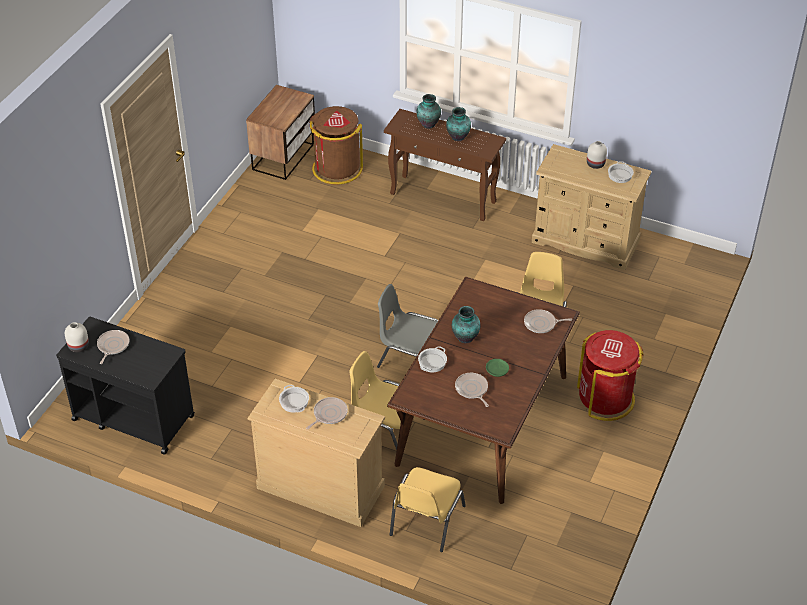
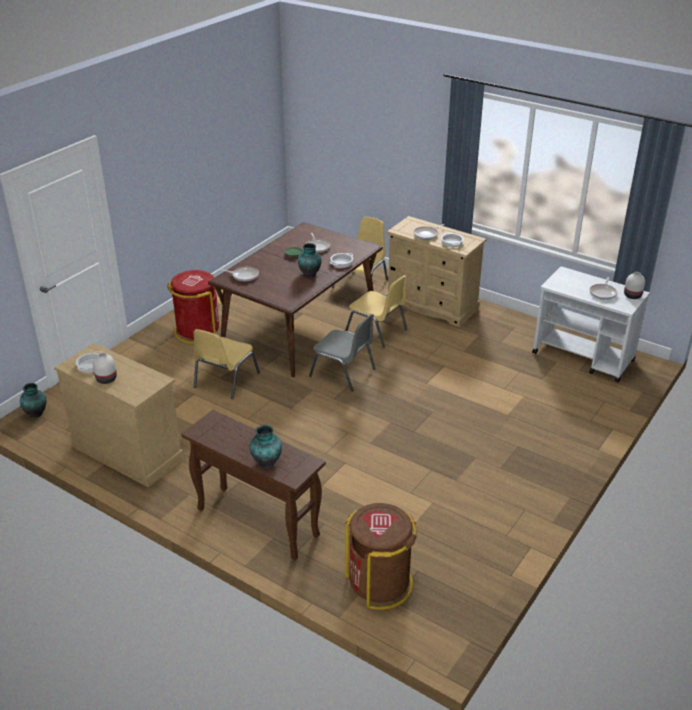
camera: 170 degrees left, 10 degrees down
(132, 417) = (583, 357): black cart -> white cart
(284, 157) = (449, 613): nightstand -> none
(458, 137) = (238, 440): vase -> vase (36, 413)

